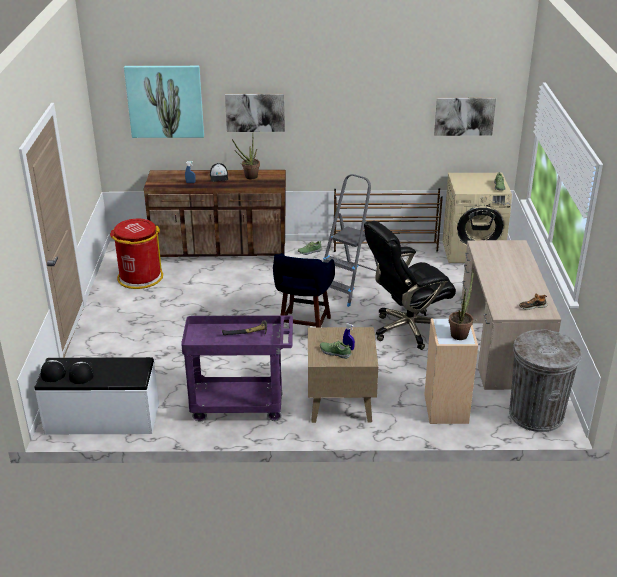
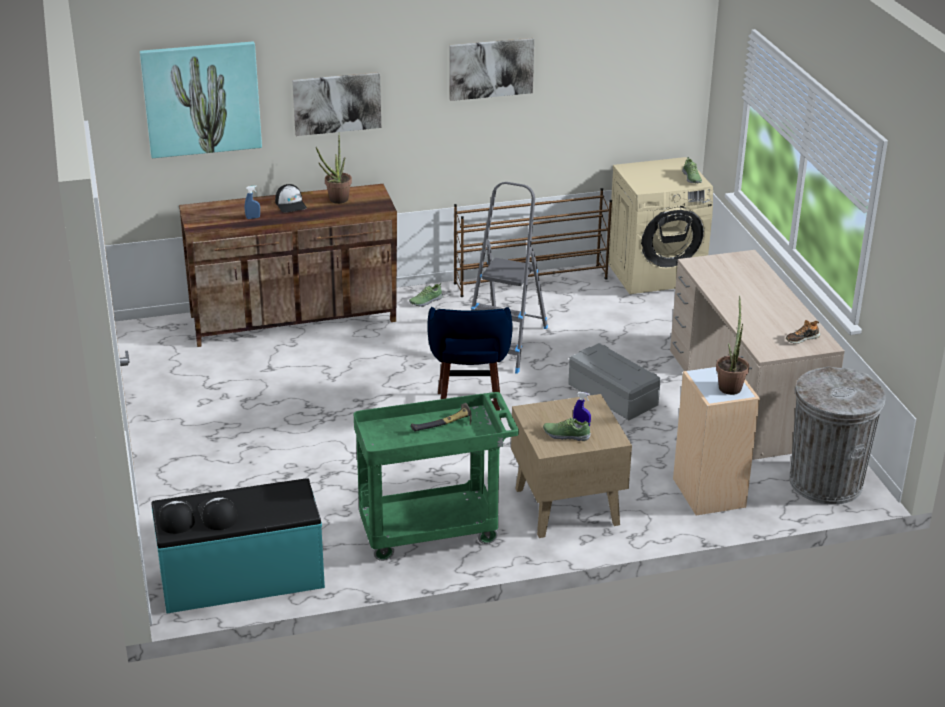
camera: 15 degrees left, 0 degrees up
(102, 419) = (242, 579): white bench -> turquoise bench
(140, 277) = (190, 370): red trash can -> none
(242, 409) = (435, 535): purple cart -> green cart
(406, 330) = (611, 395): black office chair -> grey storage box
(464, 116) = (632, 82): picture -> picture (491, 68)

